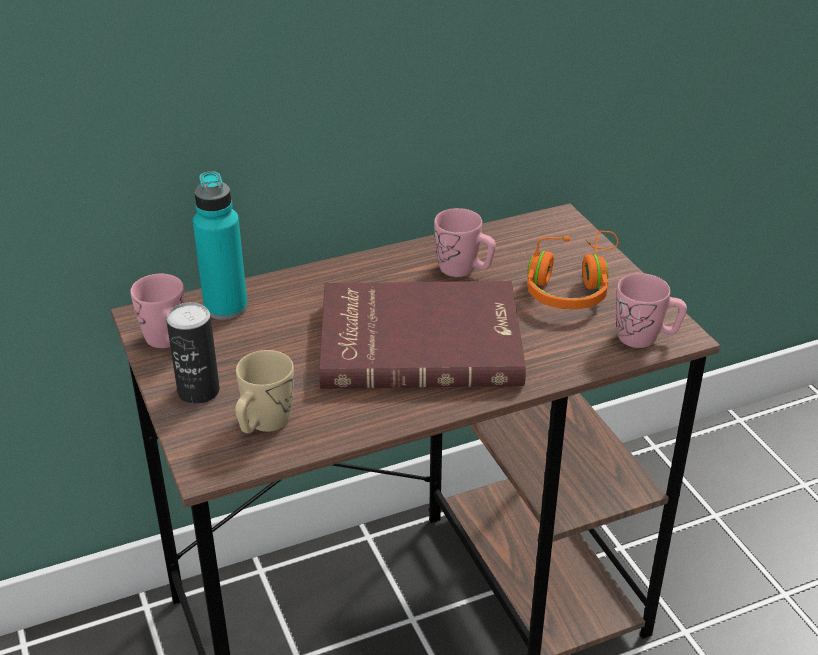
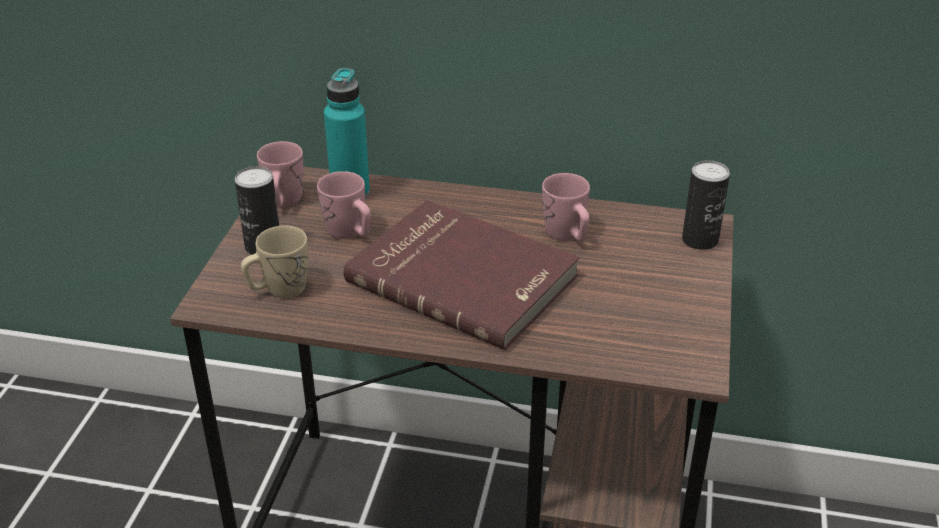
camera: 35 degrees right, 0 degrees up
(569, 233) = (700, 240): none -> can
(571, 286) = (646, 286): orange headphones -> none
(645, 338) = (661, 358): pink mug -> pink mug (349, 233)

